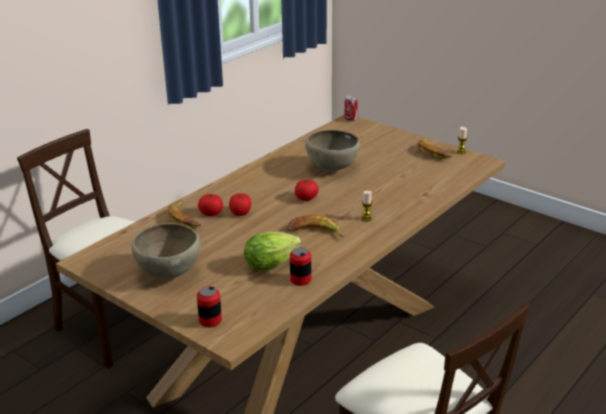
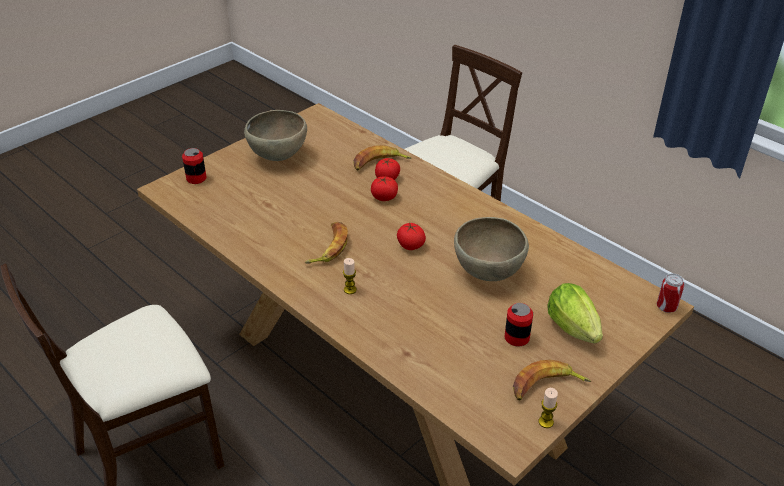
camera: 95 degrees right, 10 degrees up
(274, 263) = (274, 216): lettuce -> lettuce (575, 331)
(300, 280) = (238, 231): can -> can (516, 338)

